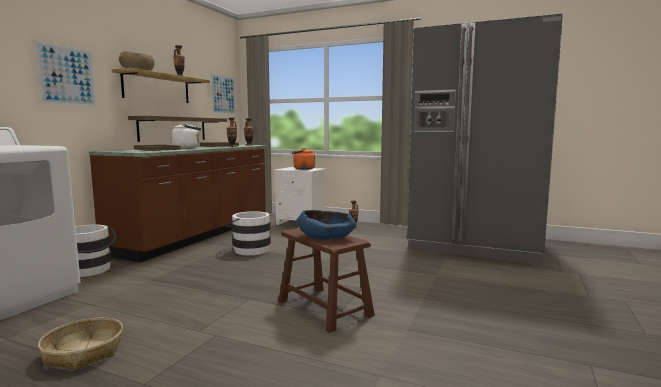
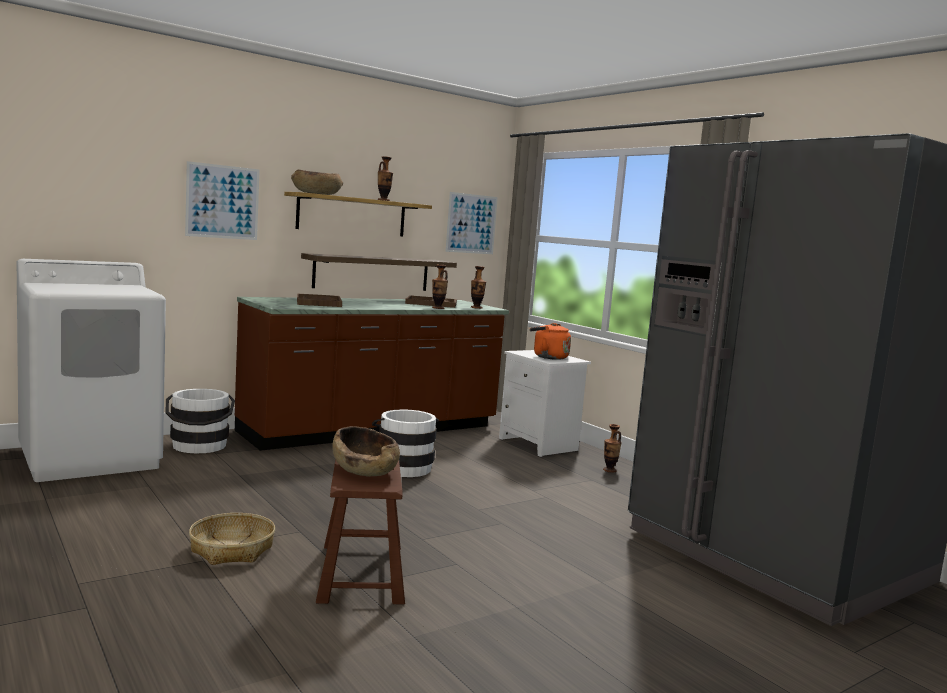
camera: 30 degrees right, 0 degrees up
(83, 352) = (77, 534): basket -> basket (231, 549)
(188, 148) = (366, 304): white kettle -> none
(326, 237) = (365, 470): blue bowl -> brown bowl

